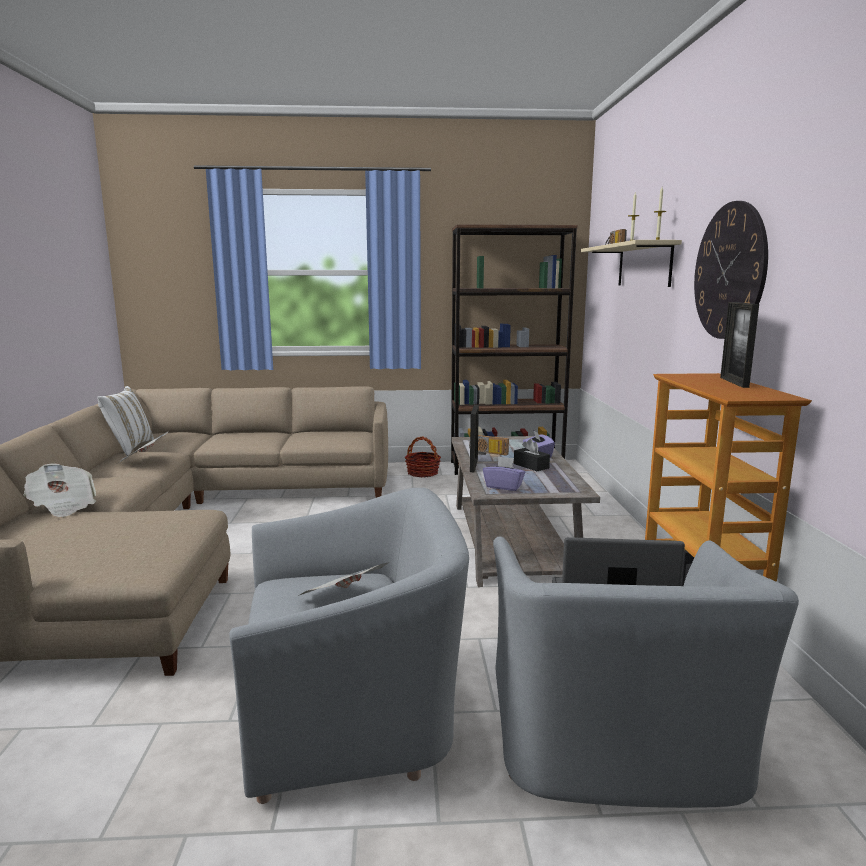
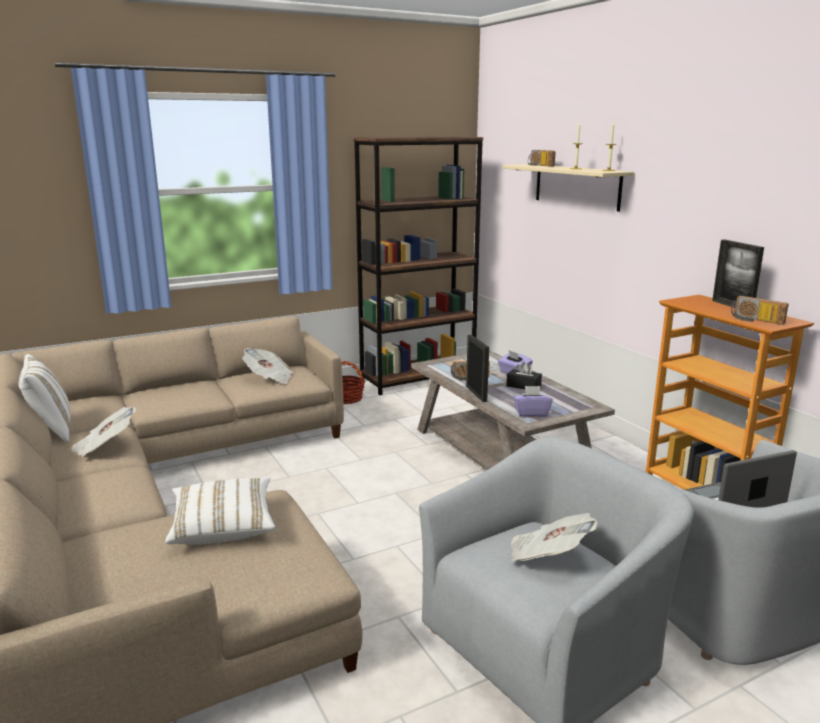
camera: 25 degrees left, 5 degrees up
(63, 506) = (102, 524): newspaper -> newspaper (269, 378)
(134, 523) = (223, 526): none -> white pillow
(729, 271) = (703, 209): wall clock -> none
(730, 392) = (755, 320): none -> radio

